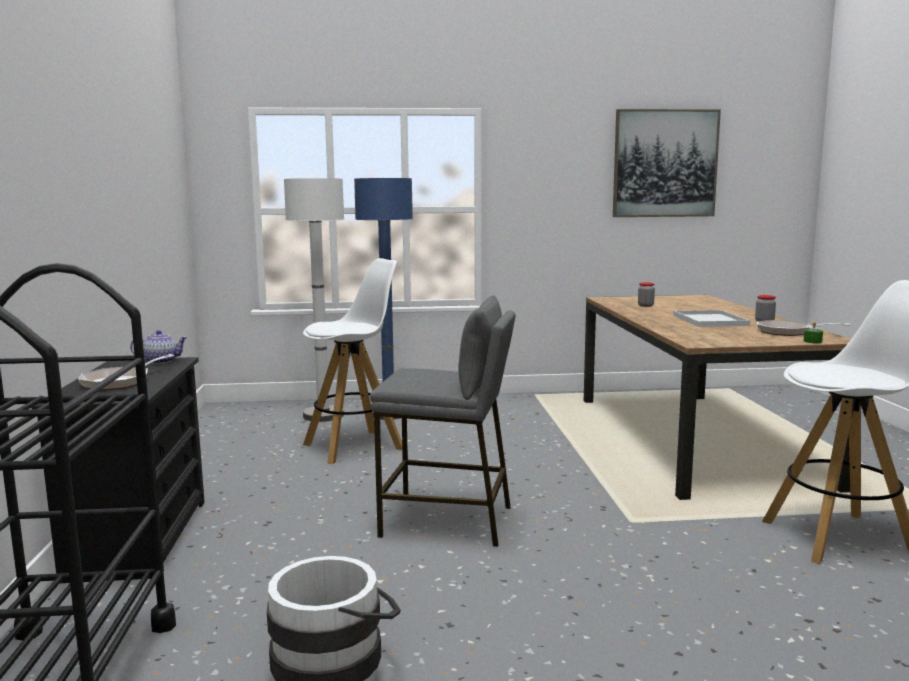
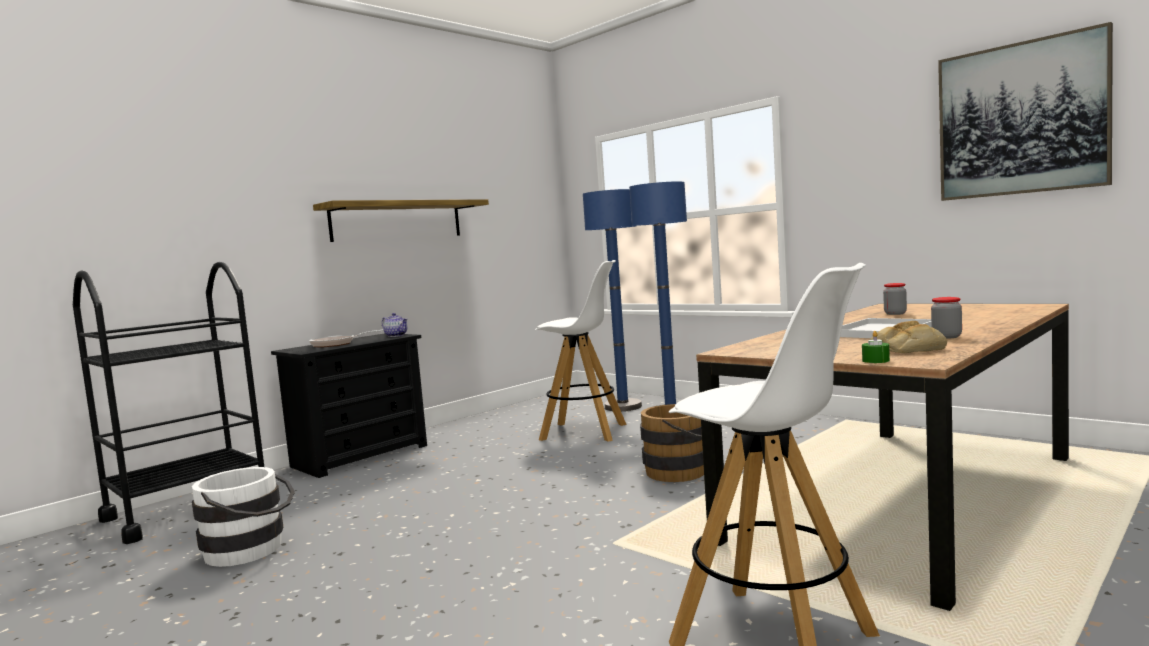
camera: 50 degrees right, 5 degrees down
(102, 197) = (397, 221): none -> shelf
(323, 415) = (623, 406): white floor lamp -> blue floor lamp
(447, 521) = (501, 496): grey stool -> none
(531, 458) = (682, 472): none -> brown bucket
(788, 332) = (907, 349): frying pan -> bread

